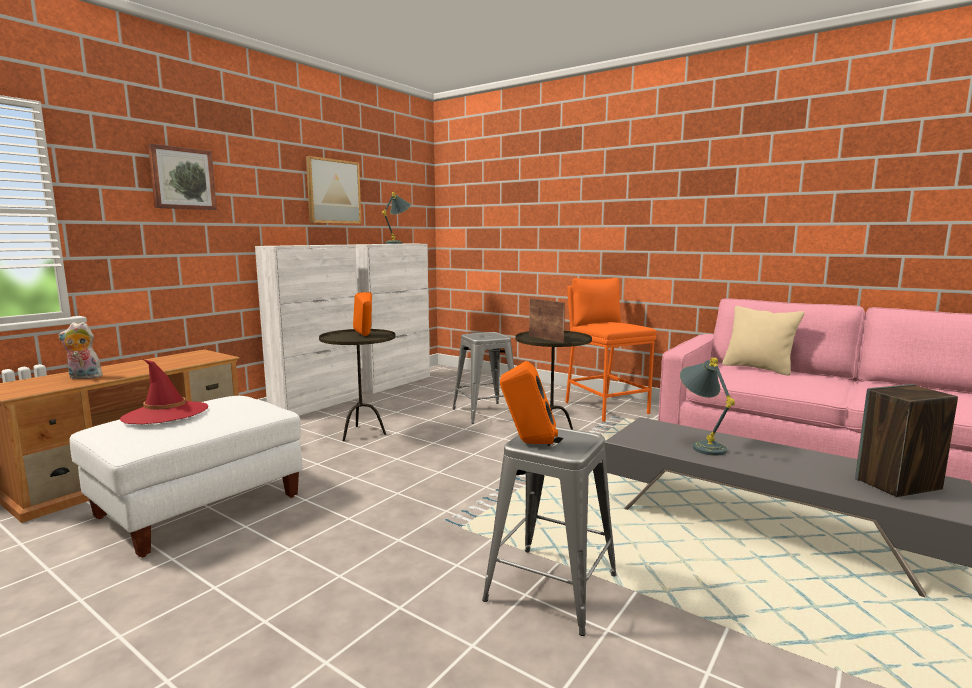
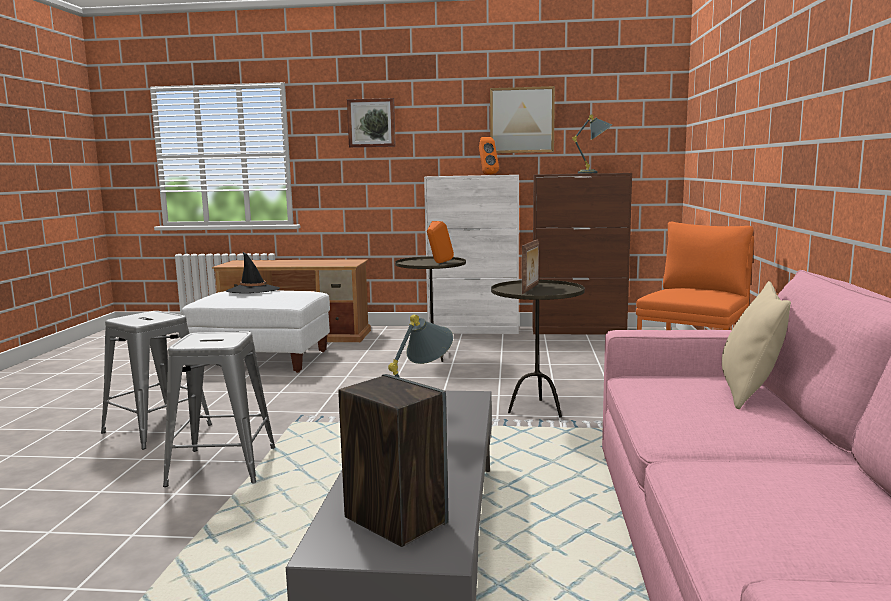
camera: 60 degrees right, 0 degrees up
(83, 377) = (267, 263): plush toy -> none
(165, 414) = (253, 290): red hat -> black hat
(394, 382) = (579, 331): white cabinet -> brown cabinet
(485, 413) = (558, 374): grey stool -> grey stool (157, 429)
(528, 443) = (199, 335): orange speaker -> orange speaker (486, 175)

